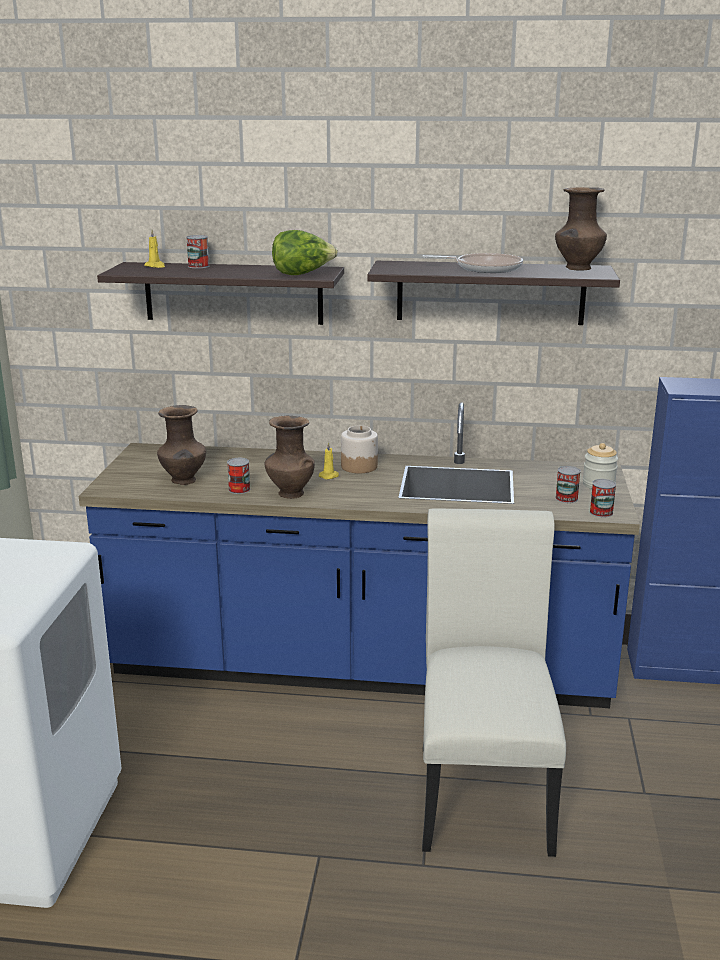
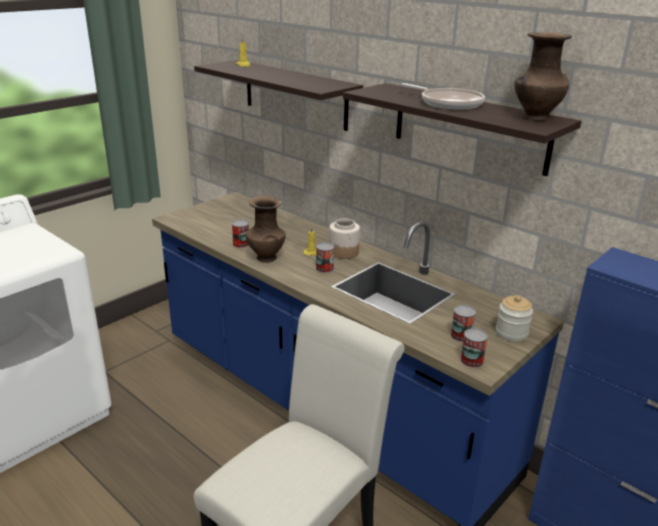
camera: 35 degrees right, 5 degrees up
(184, 481) = (220, 227): brown vase -> none
(198, 266) = (268, 69): can -> can (324, 268)
(302, 274) = (314, 85): lettuce -> none

